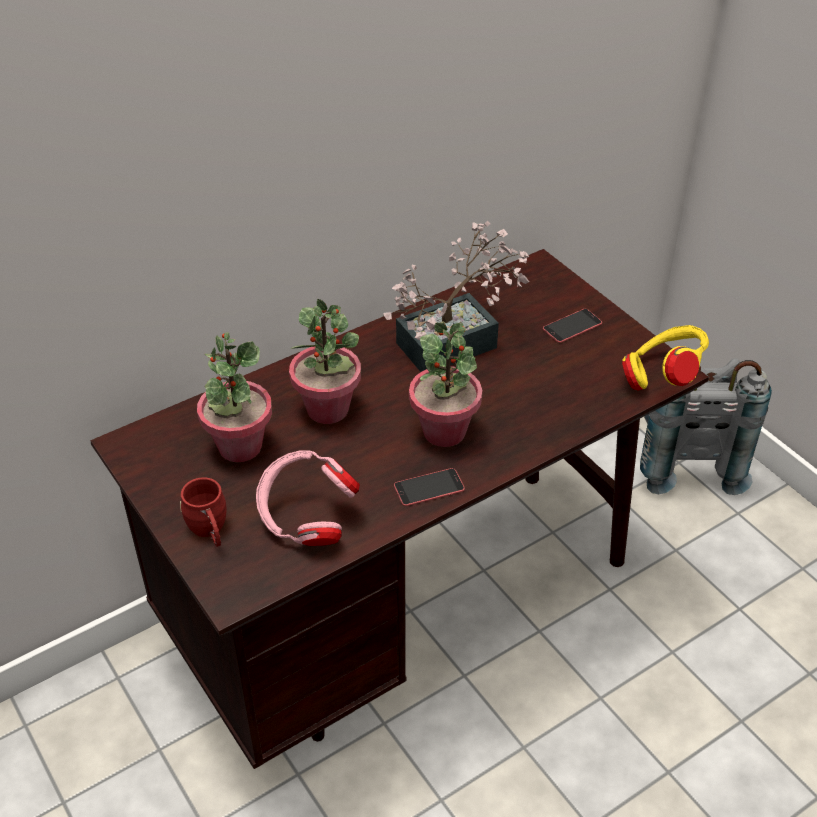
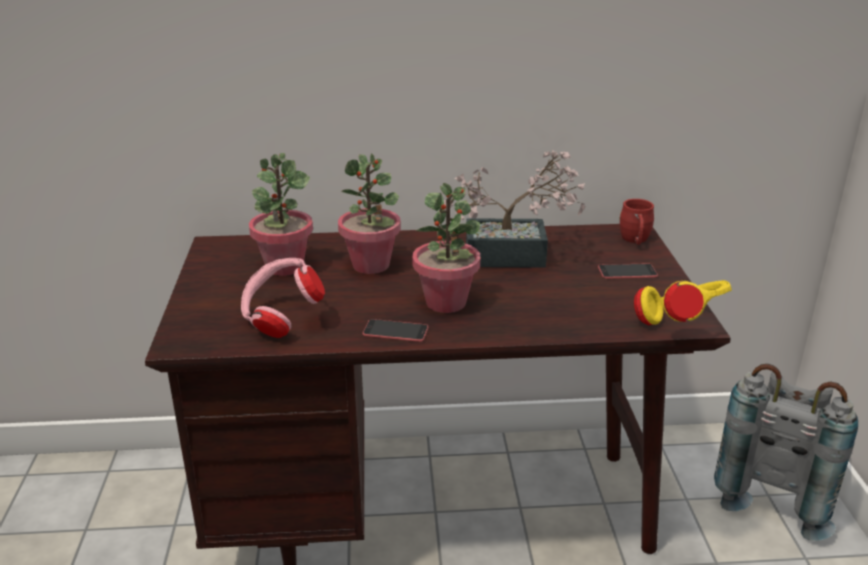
camera: 30 degrees right, 15 degrees down
(210, 531) = (208, 304): red mug -> red mug (635, 241)

